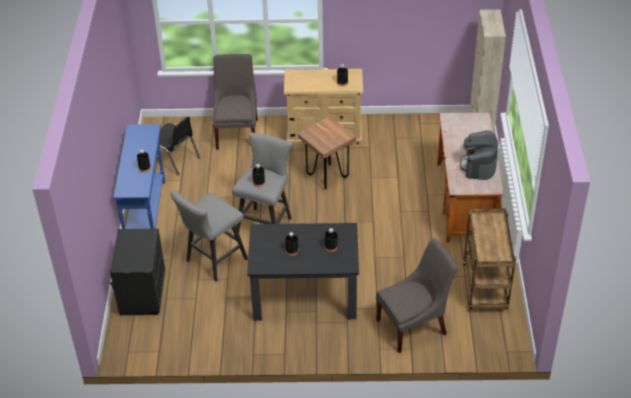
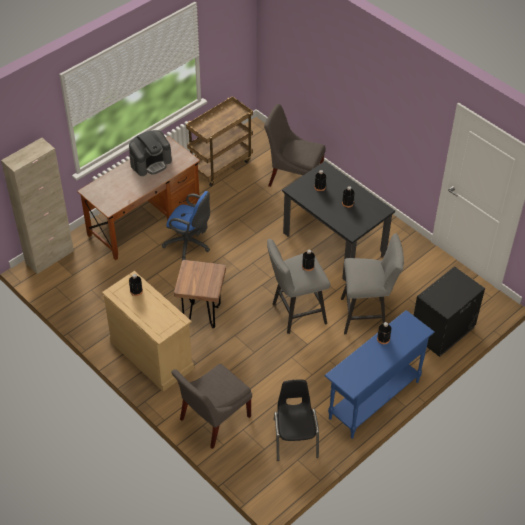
camera: 135 degrees left, 5 degrees up
(407, 211) = (189, 244): none -> blue office chair

